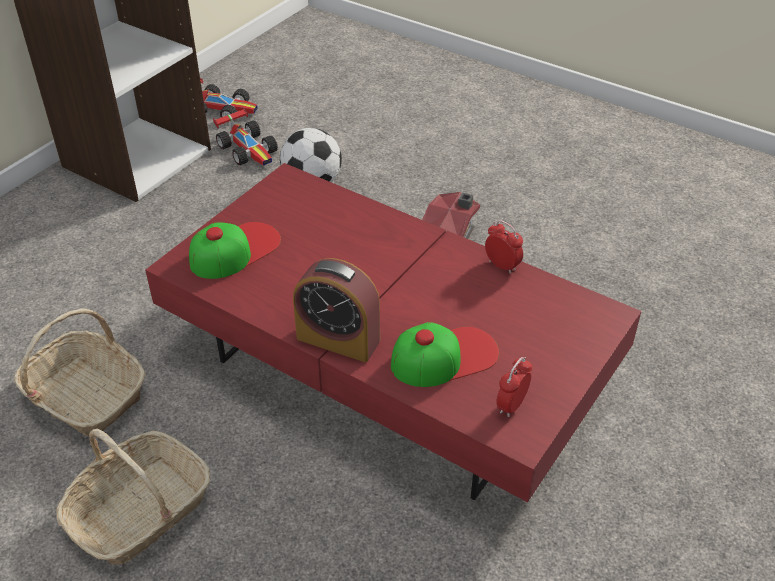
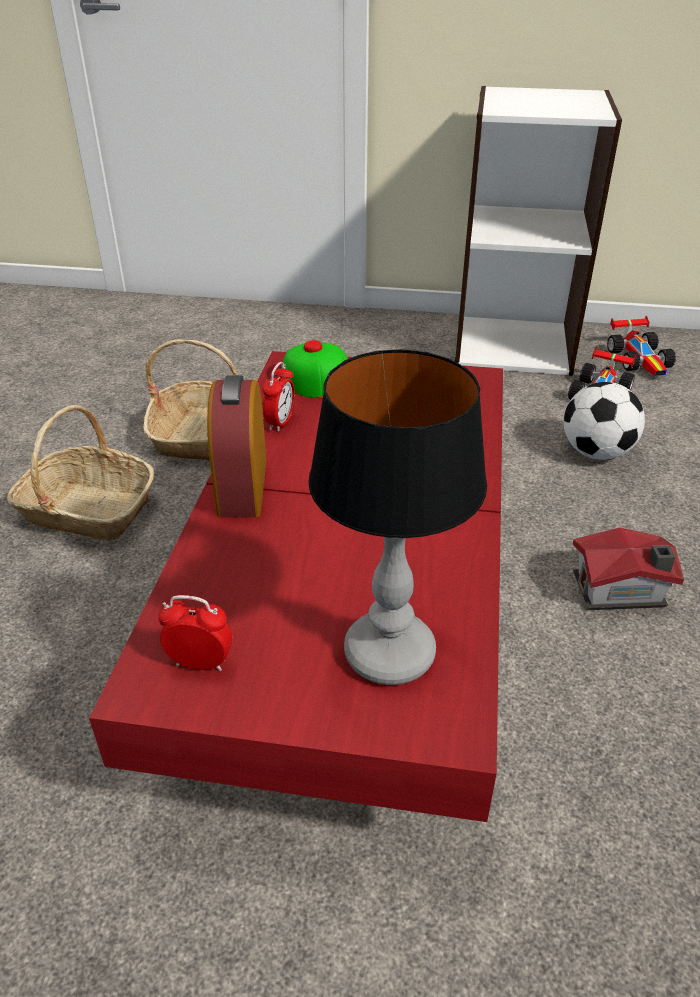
camera: 65 degrees right, 5 degrees down
(444, 356) = (259, 575): cap -> none
(502, 265) = (472, 580): alarm clock -> alarm clock (280, 422)
(545, 320) = (389, 655): none -> table lamp

